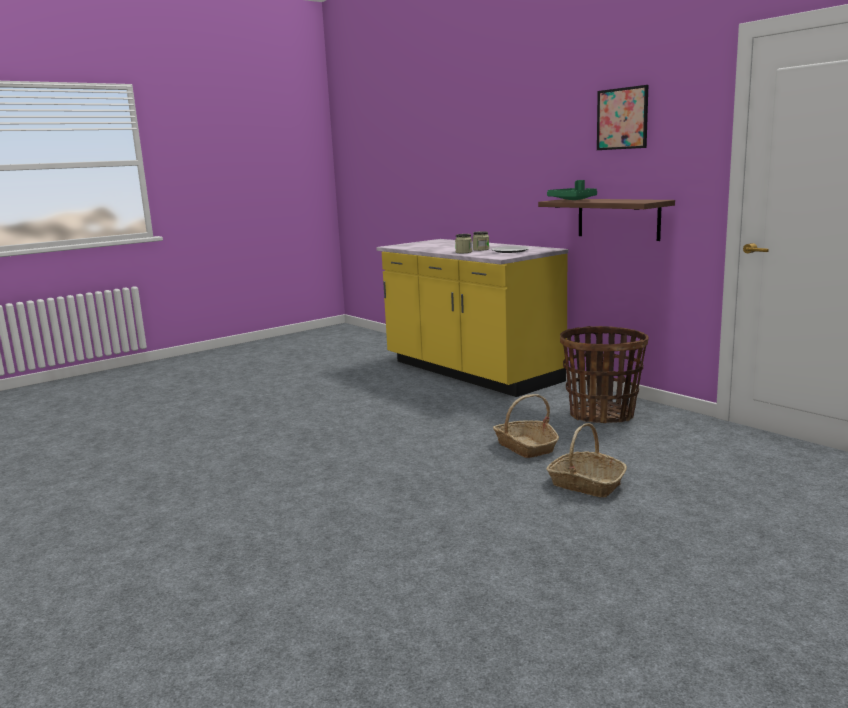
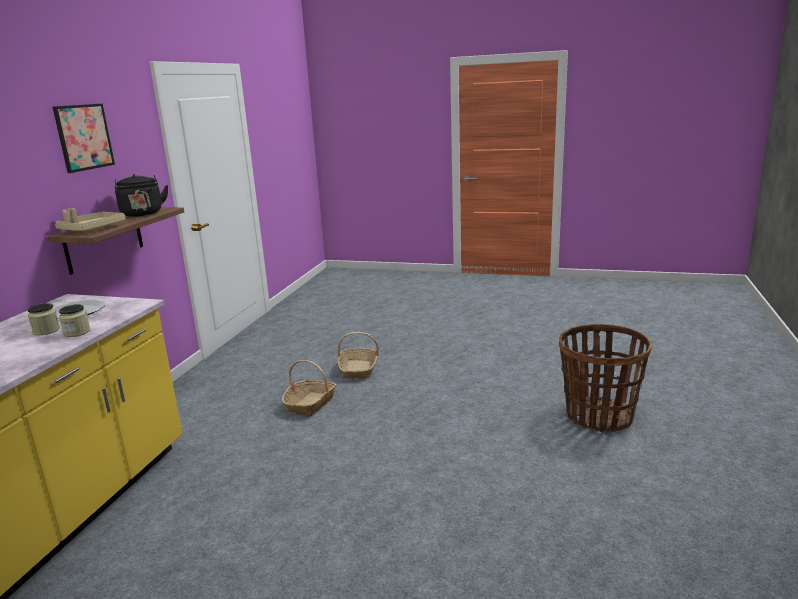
camera: 125 degrees left, 5 degrees up
(573, 200) = (92, 229): green tray -> beige tray
(601, 414) = (214, 396): basket -> basket (598, 416)
(622, 201) = (142, 214): none -> black kettle

